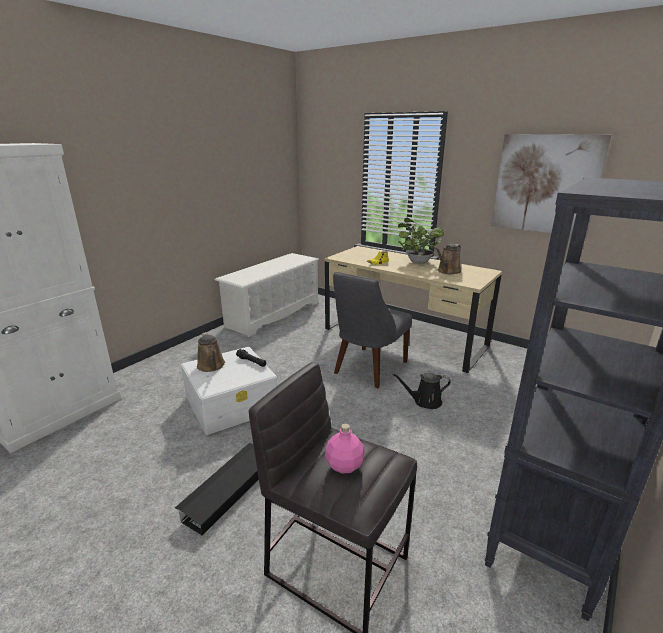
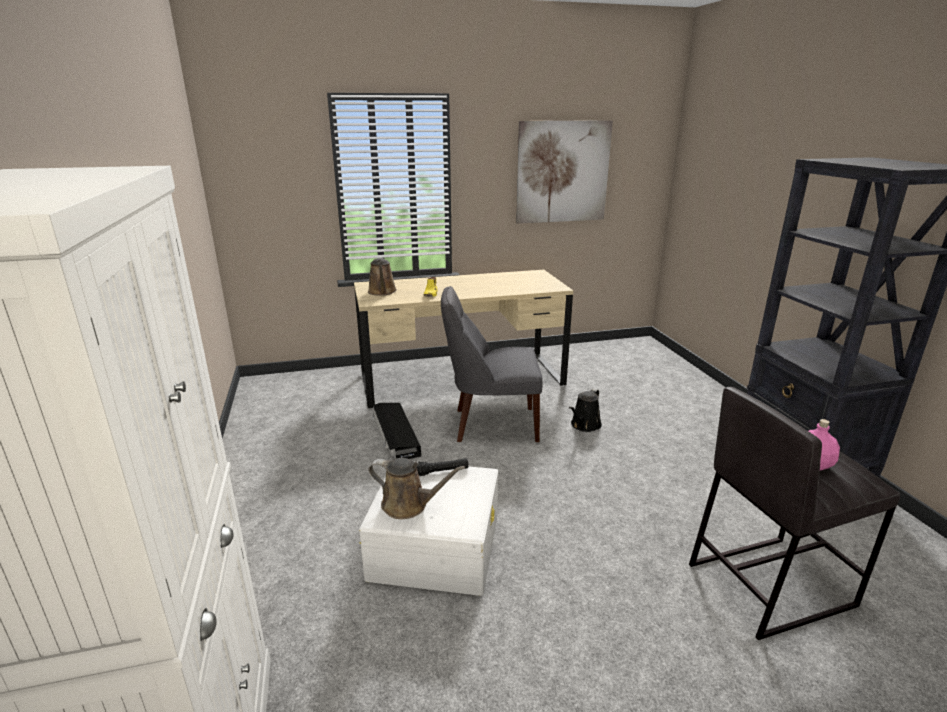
camera: 50 degrees left, 0 degrees up
(228, 490) = (610, 617): black storage box -> black storage box (395, 435)
(273, 314) = (264, 423): white shoe rack -> none
(368, 368) = (491, 424): grey chair -> grey chair turned 105 degrees clockwise
(417, 261) = (461, 281): potted plant -> none
(448, 271) = (511, 282): brown watering can -> brown watering can (382, 292)

